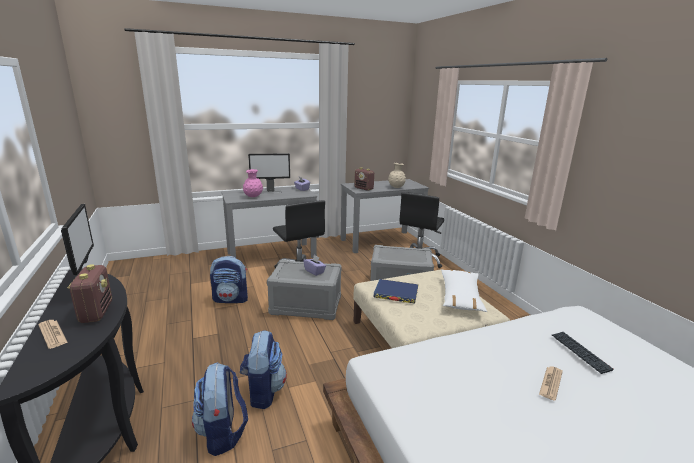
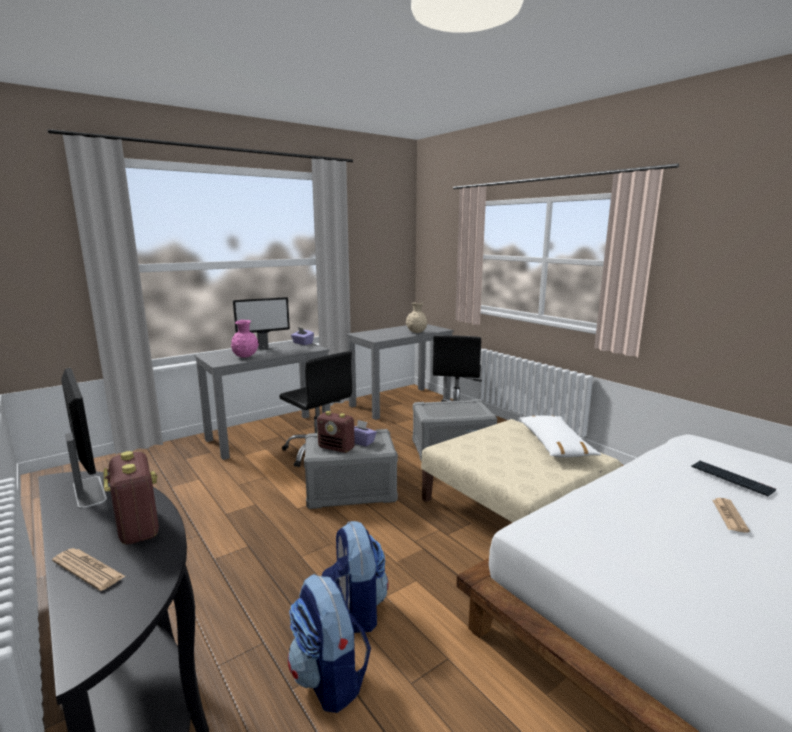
camera: 15 degrees left, 5 degrees down
(231, 299) = (243, 498): backpack -> none
(364, 188) = (380, 337): radio -> radio (336, 448)
(396, 293) = (482, 452): blue book -> none

